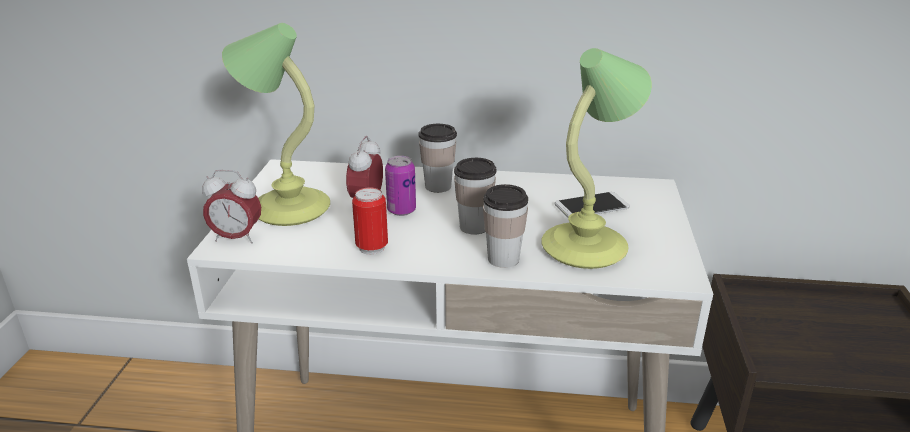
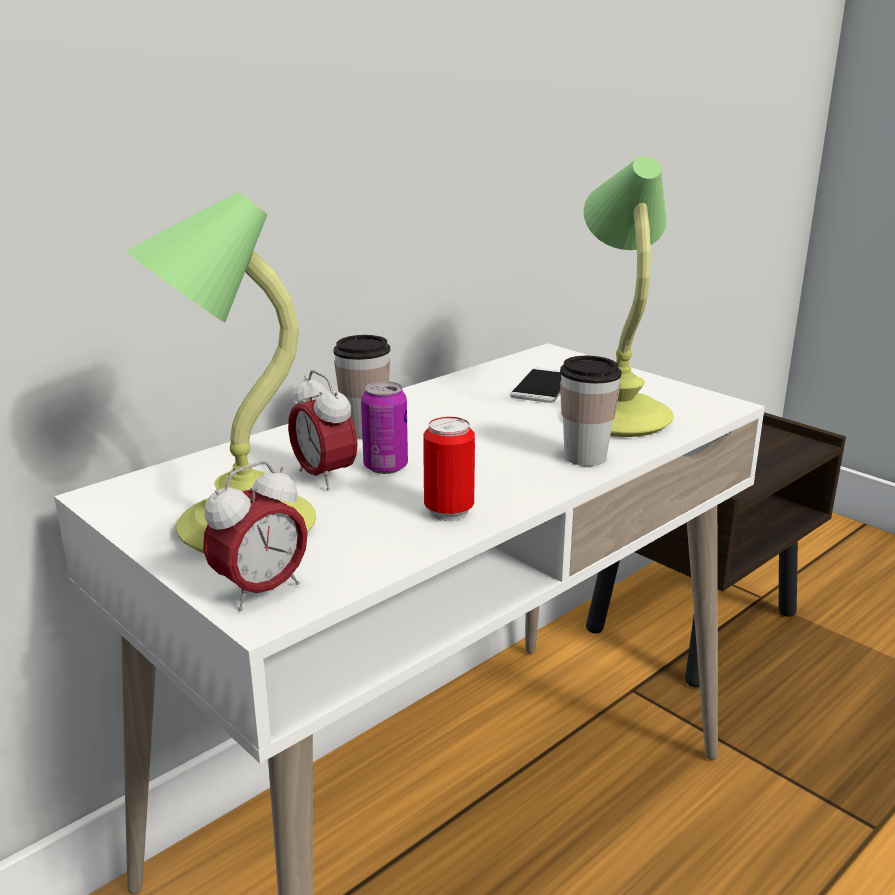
camera: 50 degrees left, 5 degrees down
(474, 227) = (494, 446): cup -> none

